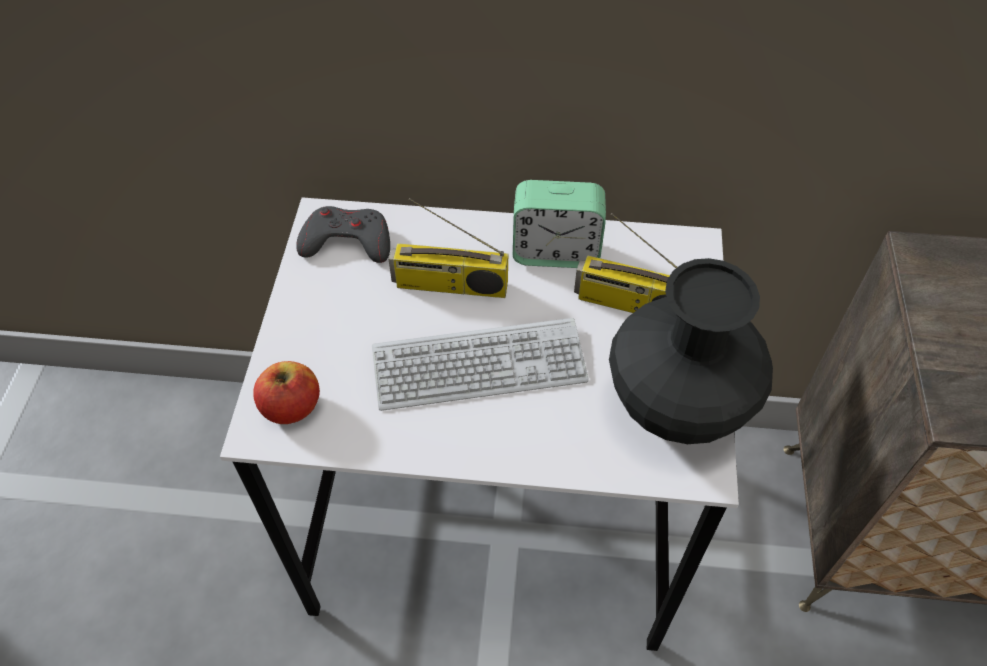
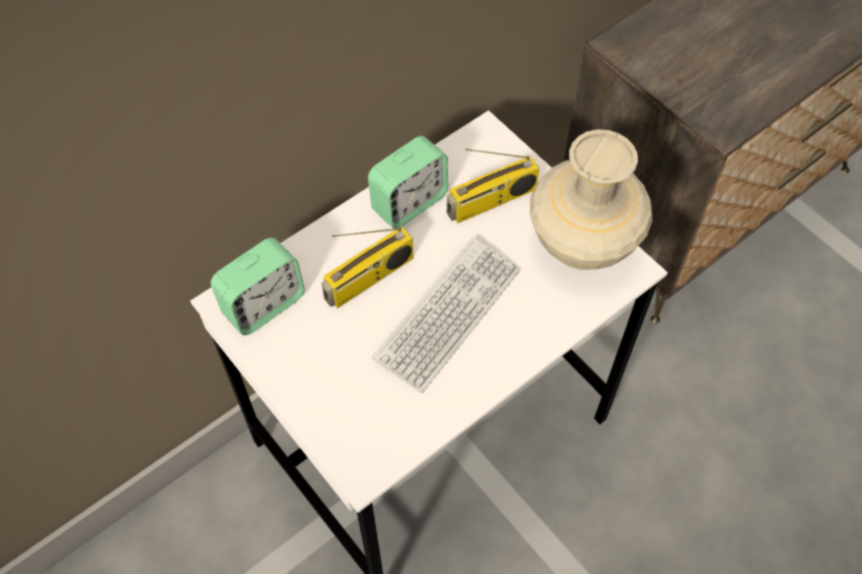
camera: 45 degrees left, 5 degrees up
(291, 407) = (364, 440): apple -> none
(347, 241) = (263, 305): grey game controller -> alarm clock
(678, 409) = (583, 244): black vase -> beige vase

